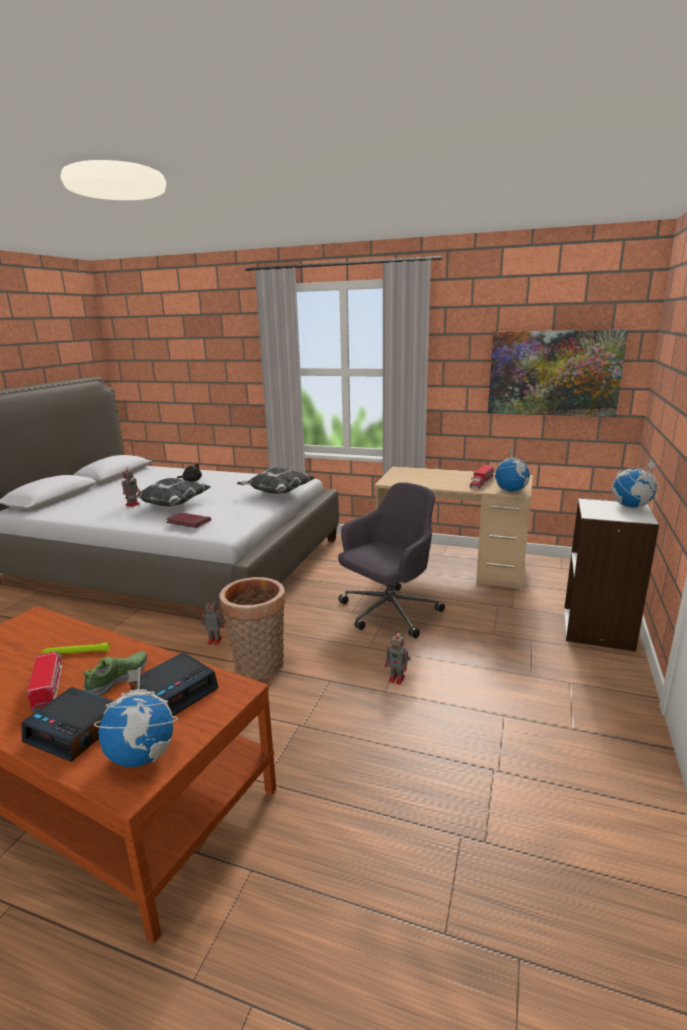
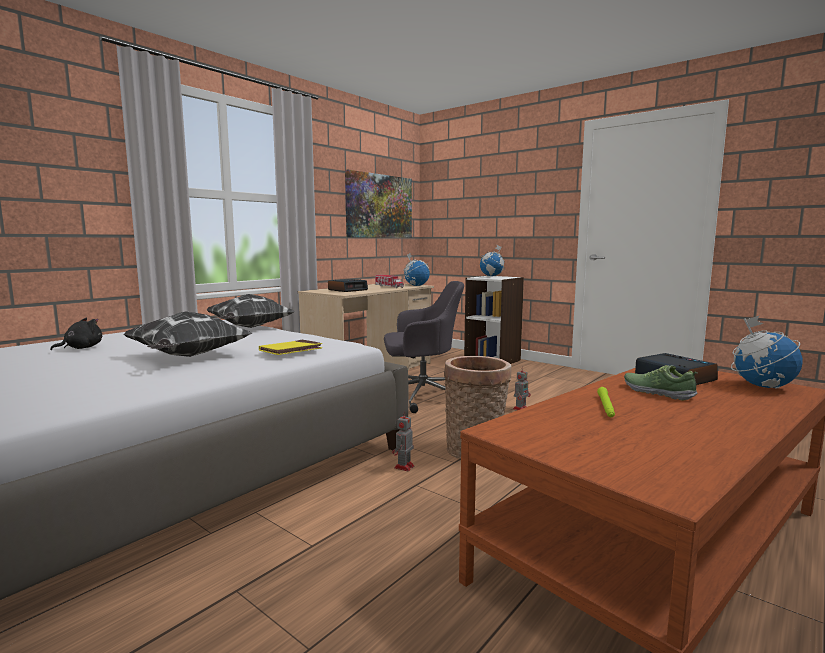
camera: 70 degrees left, 10 degrees down
(48, 685) = (676, 415): toy truck -> none
(76, 730) = (745, 403): alarm clock -> alarm clock (348, 290)
(133, 504) = (123, 371): toy robot -> none
(188, 522) = (291, 350): red book -> yellow book
(388, 613) = (421, 397): grey office chair -> grey office chair turned 105 degrees clockwise

